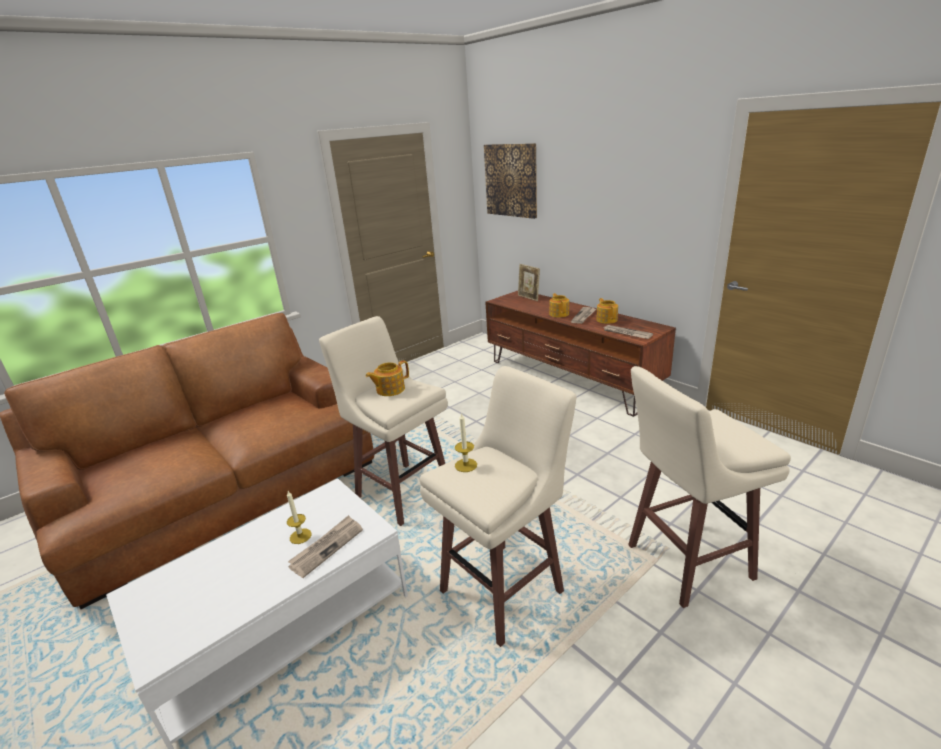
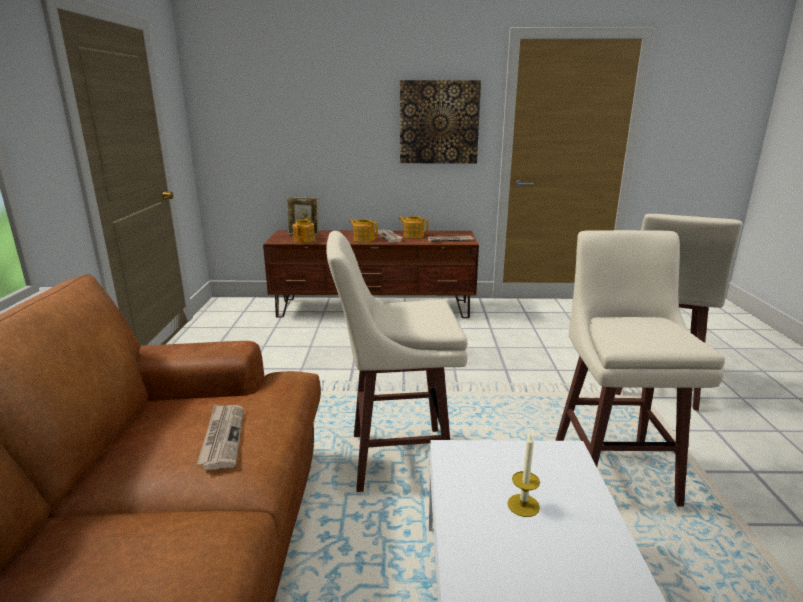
camera: 50 degrees left, 5 degrees down
(327, 547) = (567, 493): newspaper -> newspaper (222, 437)
(389, 389) = (404, 314): teapot -> teapot (303, 240)
(466, 465) = (622, 331): candle -> none
(511, 180) = (253, 103): picture -> picture (439, 122)

